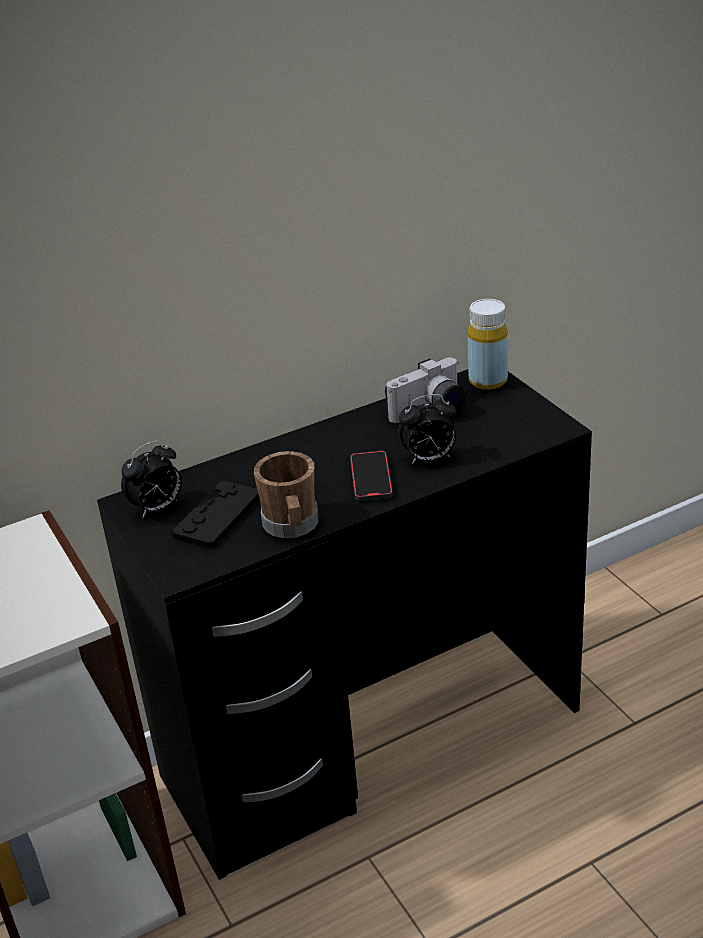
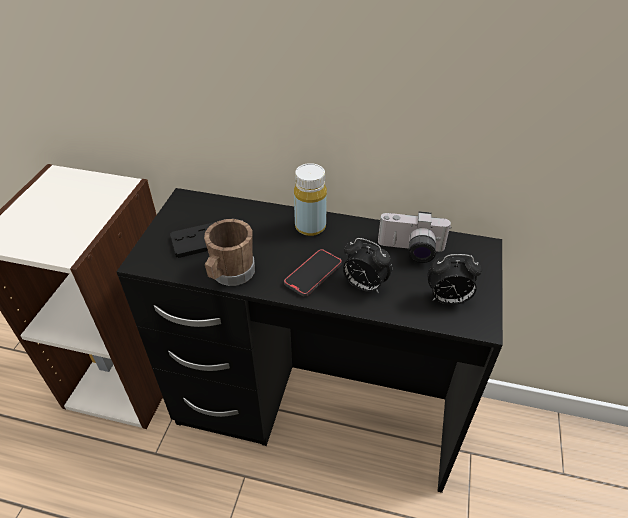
camera: 40 degrees right, 10 degrees up
(157, 509) = (190, 213): alarm clock -> alarm clock (447, 299)
(488, 381) = (478, 252): yellow bottle -> yellow bottle (310, 227)

